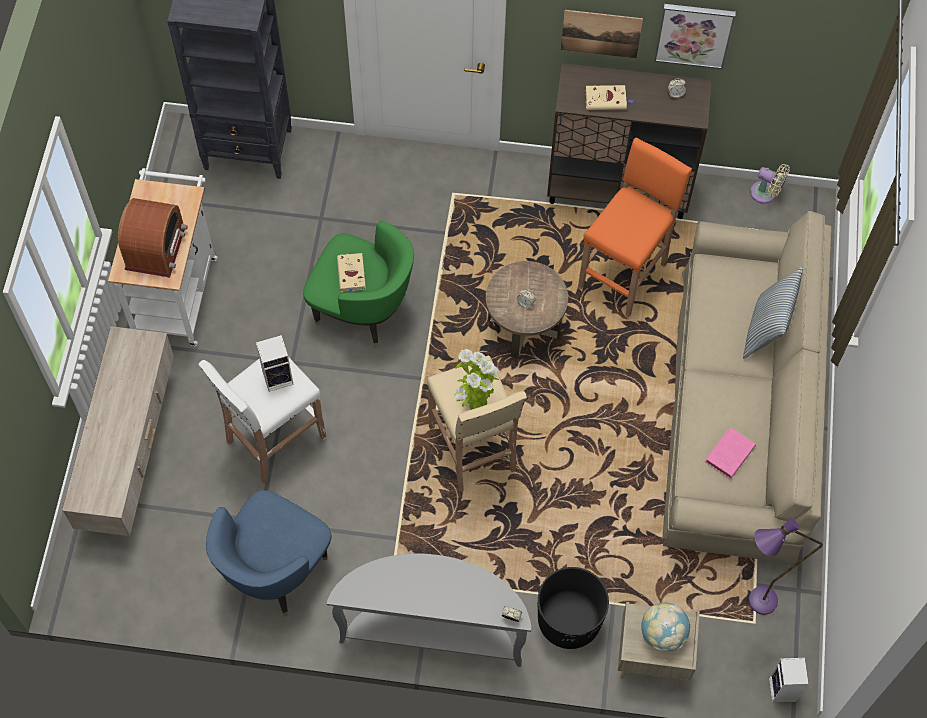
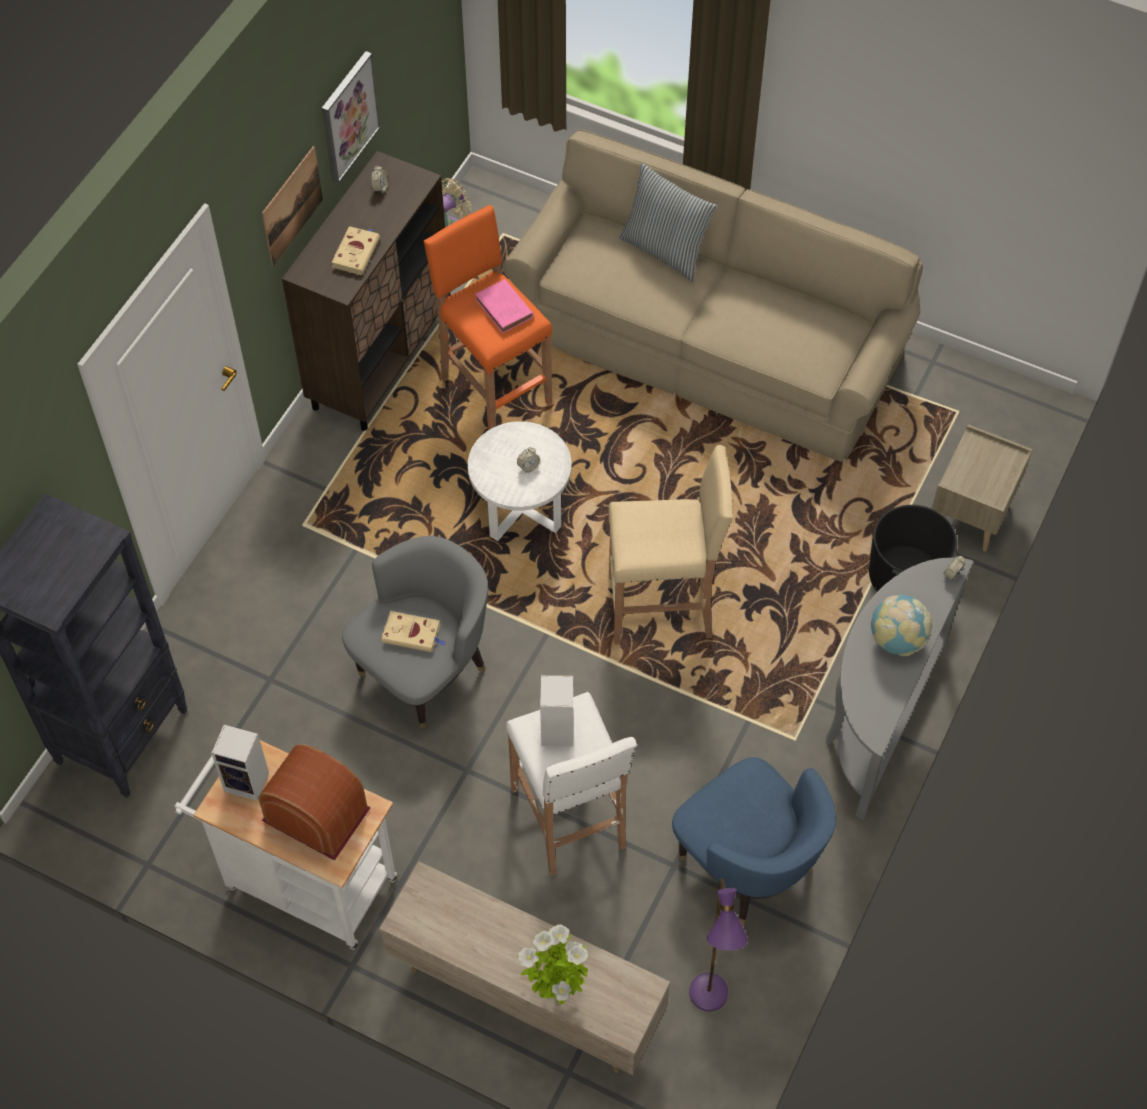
camera: 70 degrees left, 5 degrees down
(363, 309) = (425, 669): green armchair -> grey armchair
(474, 406) = (673, 534): potted plant -> potted plant (556, 992)
(524, 327) = (521, 508): brown side table -> white side table
(662, 634) = (982, 466): globe -> globe (897, 640)
(729, 455) = (804, 332): pink book -> pink book (505, 309)
(752, 605) = (937, 406): purple floor lamp -> purple floor lamp (710, 1007)
(783, 690) = (1039, 413): speaker -> speaker (248, 782)

